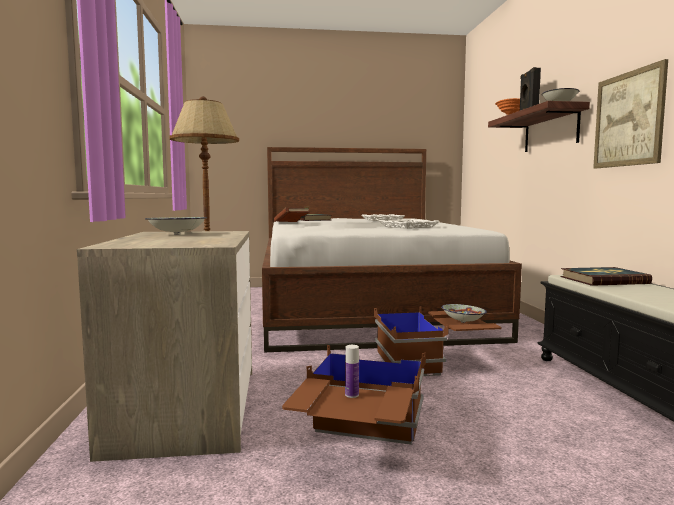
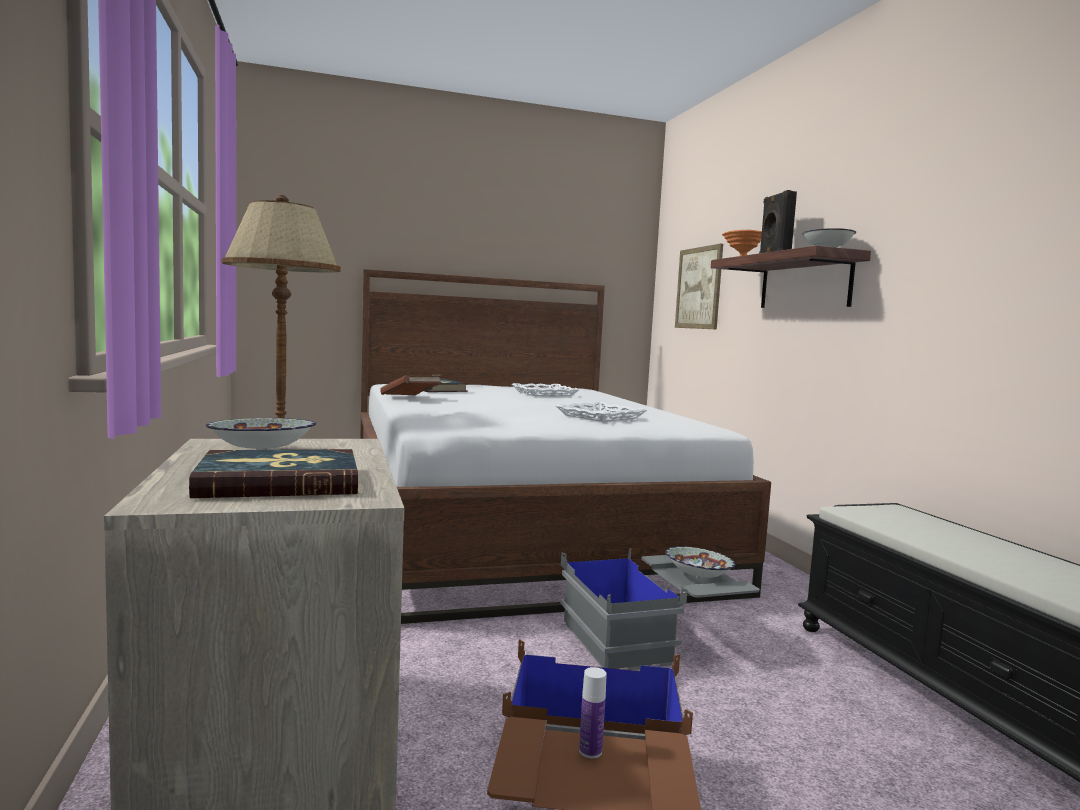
camera: 10 degrees left, 0 degrees up
(434, 362) = (653, 639): brown storage box -> grey storage box
(603, 280) = (902, 520): book -> book (279, 481)
(628, 119) = (933, 285): picture -> picture (698, 288)

